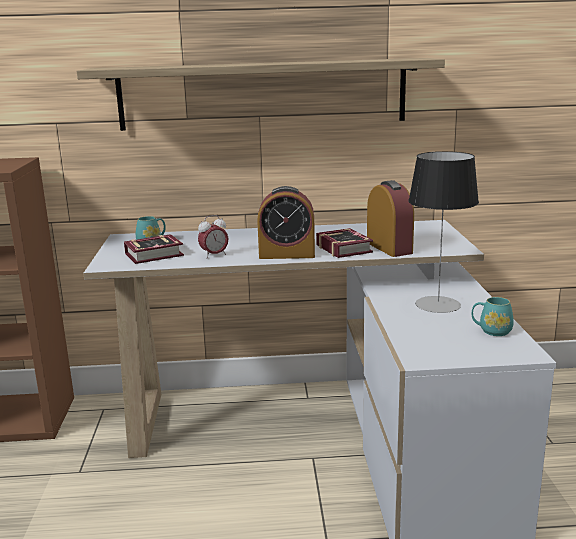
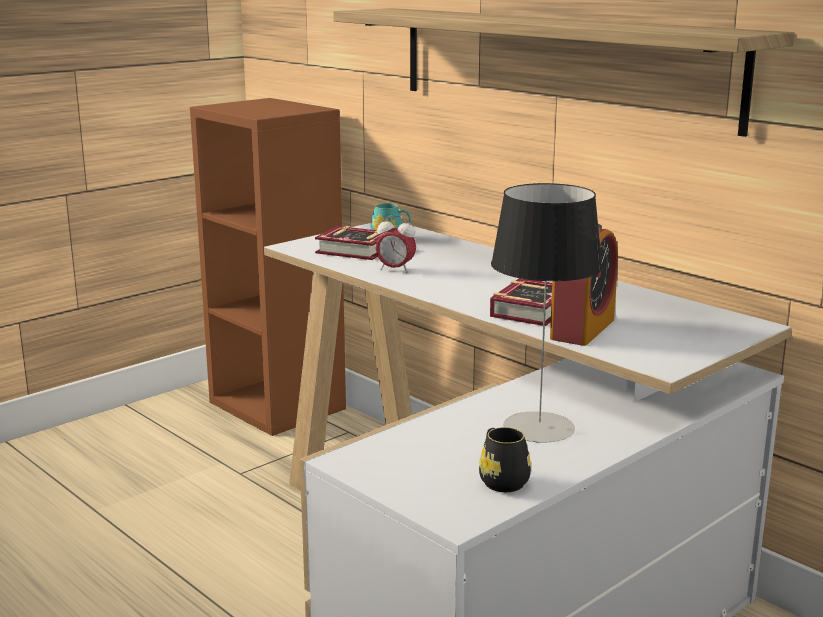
camera: 50 degrees right, 0 degrees up
(287, 254) = (457, 294): alarm clock -> none
(491, 331) = (501, 480): turquoise mug -> black mug

